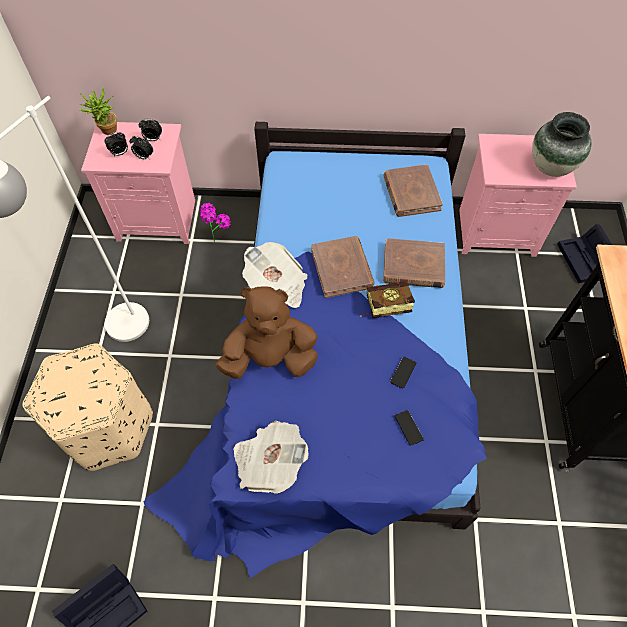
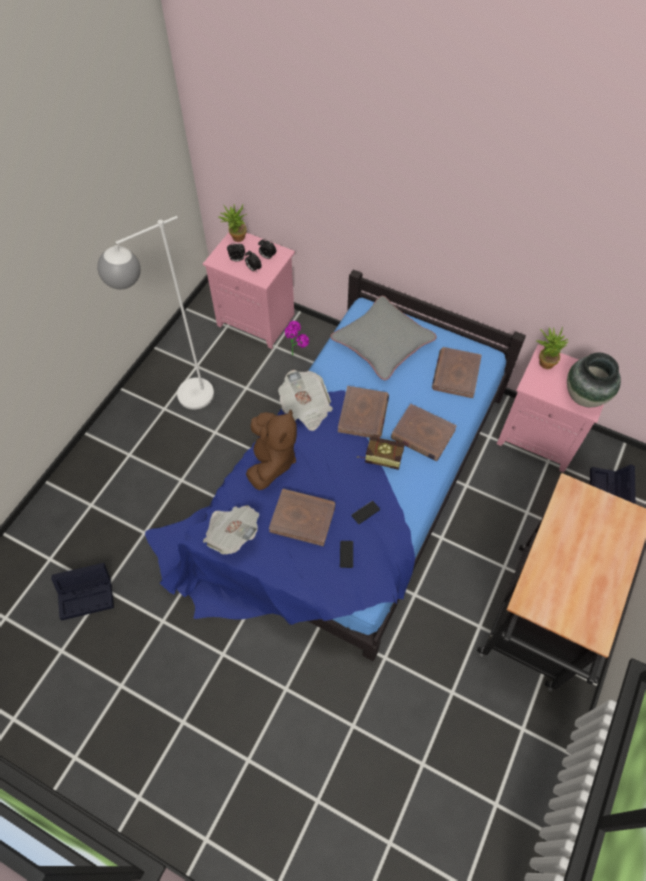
camera: 25 degrees right, 0 degrees up
(108, 426) = (146, 467): beige ottoman -> none
(270, 359) = (271, 461): brown plush toy -> brown plush toy turned 75 degrees clockwise
(320, 188) = (382, 342): none -> grey pillow
(340, 408) = (302, 518): none -> brown book
(494, 148) = (544, 361): none -> potted plant

